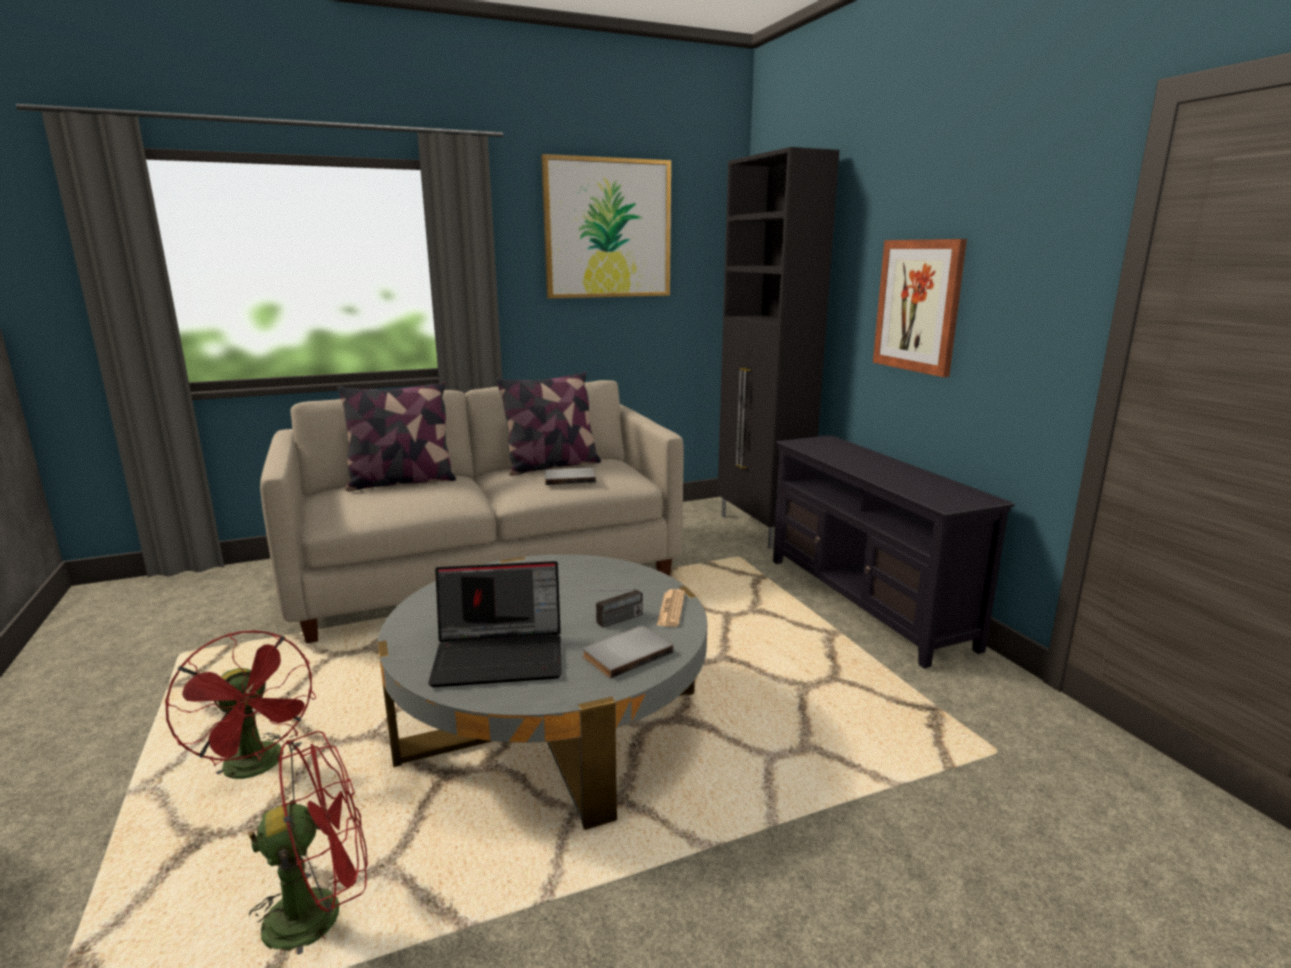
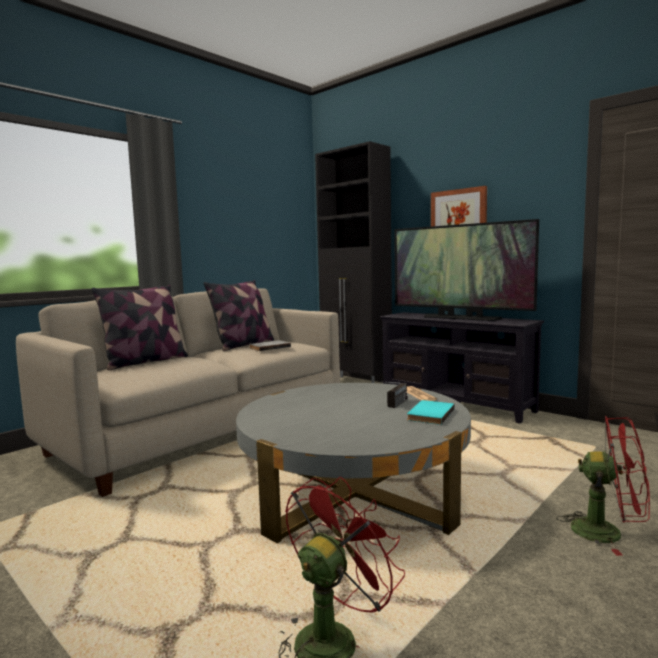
camera: 25 degrees left, 10 degrees down
(259, 768) = (162, 576): red fan -> red fan (608, 532)
(501, 656) = (357, 429): laptop -> none
(608, 229) = (241, 193): picture -> none
(625, 653) = (429, 414): grey book -> turquoise book
(883, 469) = (460, 318): none -> television

